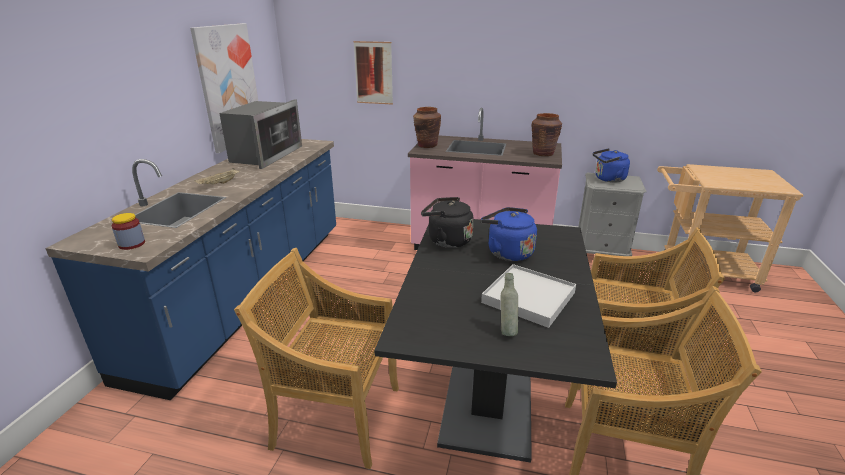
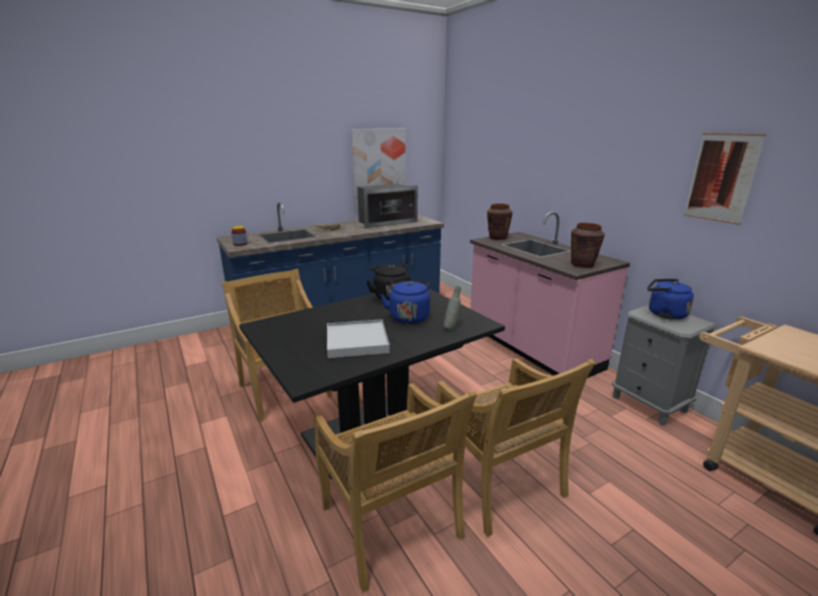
camera: 45 degrees right, 5 degrees down
(373, 73) = (492, 172): picture -> picture (721, 178)
(507, 330) = (305, 348): grey bottle -> grey bottle (451, 327)

